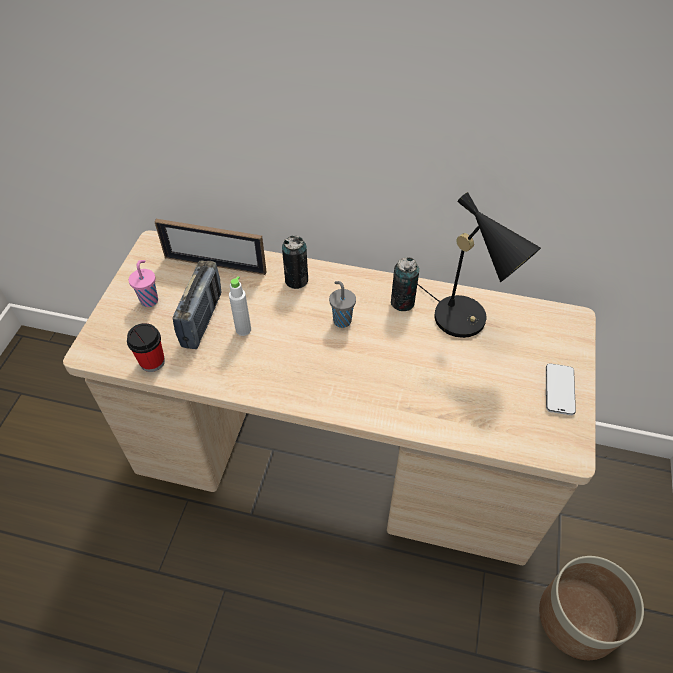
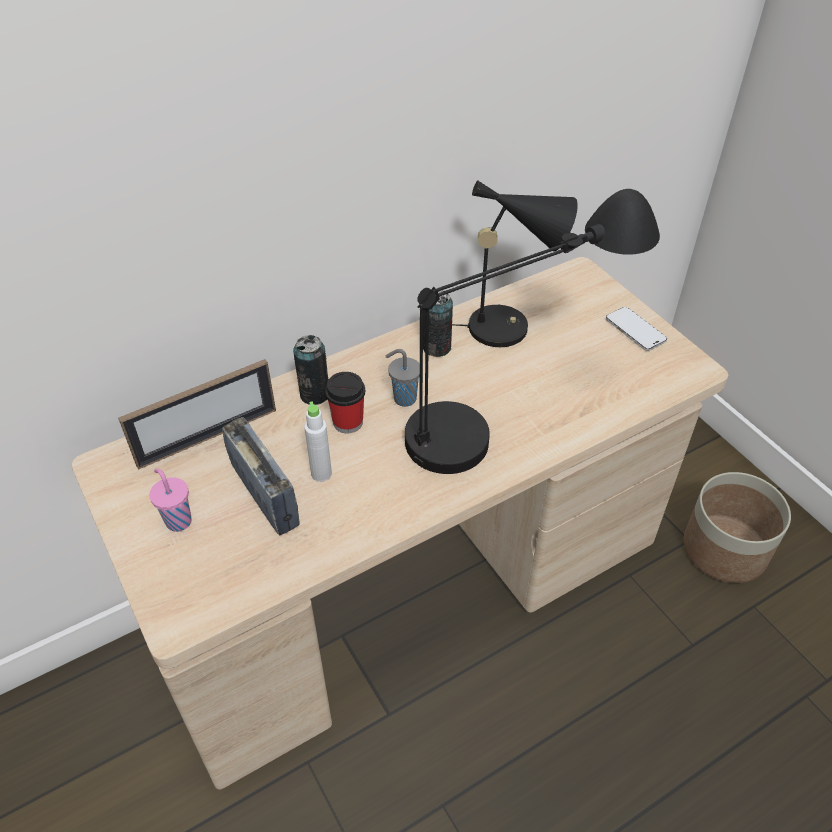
camera: 45 degrees left, 5 degrees down
(152, 362) = (265, 574): cup -> cup (348, 422)
(393, 379) = (510, 414): none -> black table lamp

